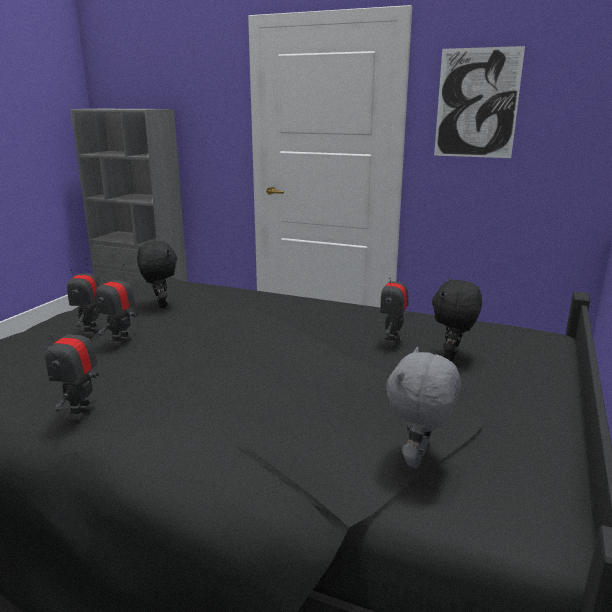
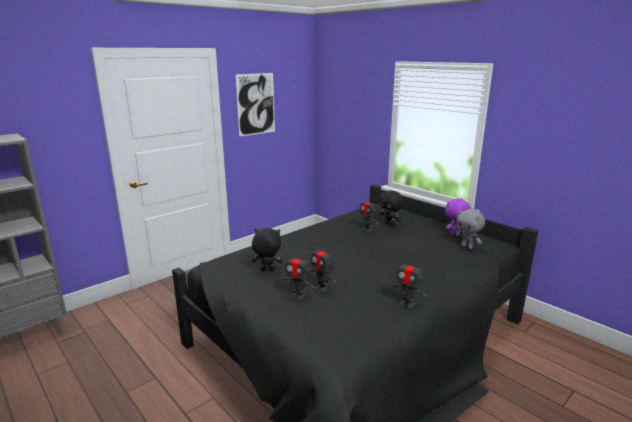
camera: 65 degrees left, 0 degrees up
(507, 440) = (455, 234): none -> purple plush toy

